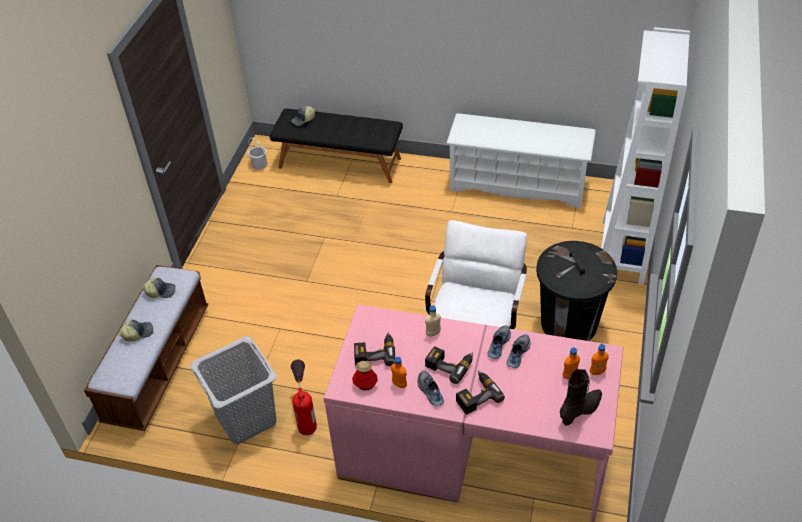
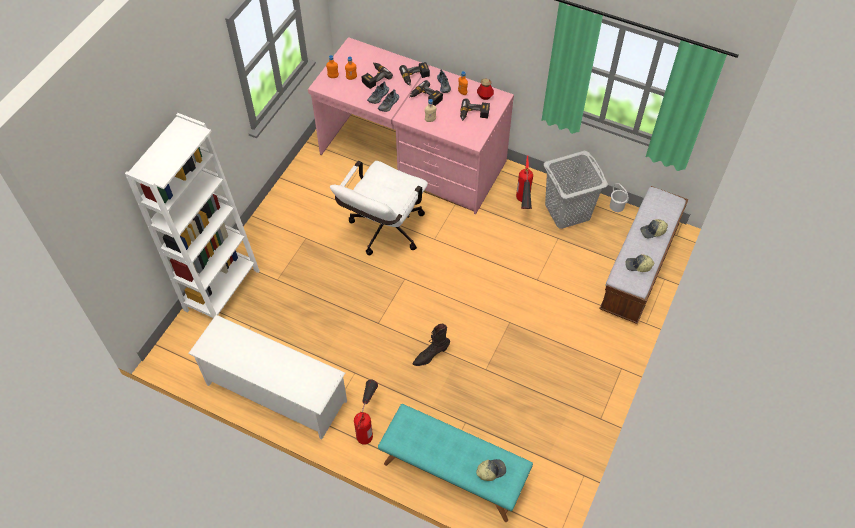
camera: 170 degrees left, 10 degrees up
(259, 165) = (546, 493): white bucket -> white bucket (617, 206)
(340, 162) = (453, 474): black bench -> turquoise bench
(424, 180) = (368, 423): none -> fire extinguisher
(537, 383) = (374, 77): none -> power drill
(568, 324) = (302, 234): black trash can -> none
(581, 411) = (355, 58): black boot -> black boot (430, 355)

